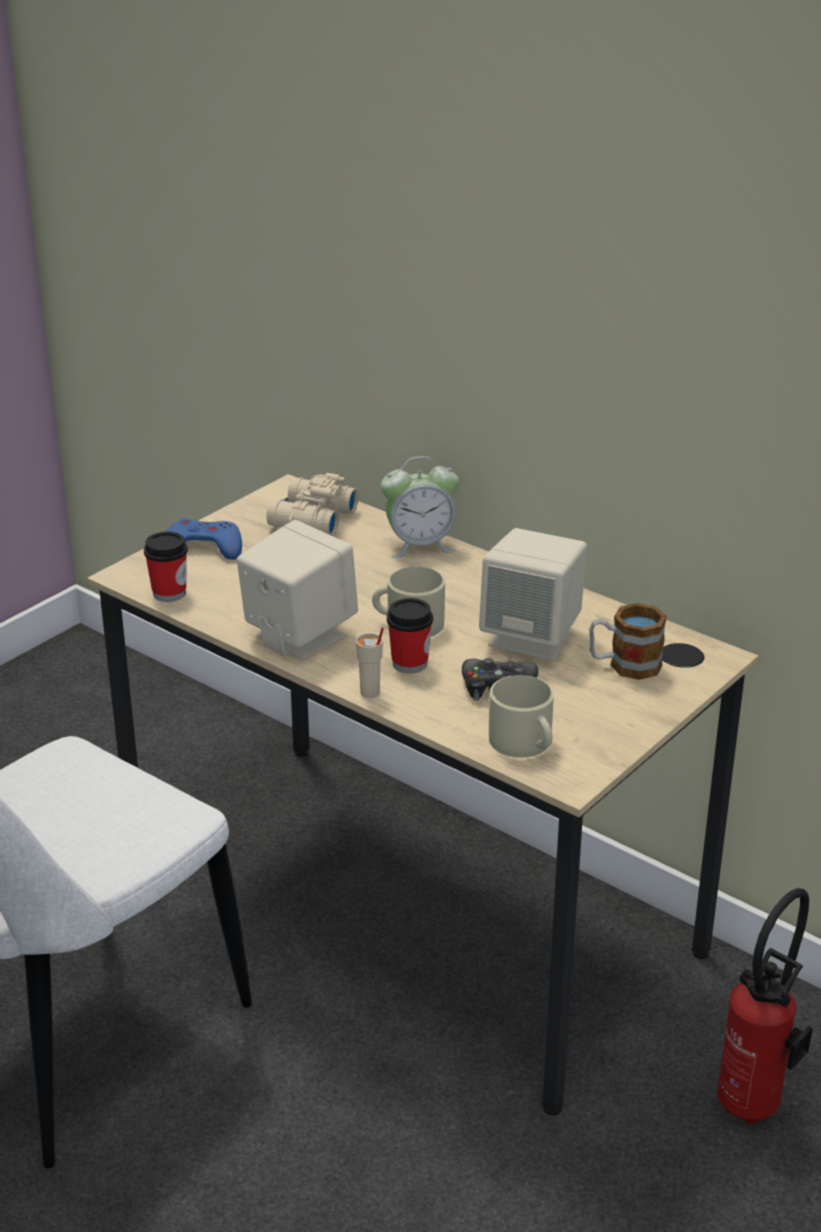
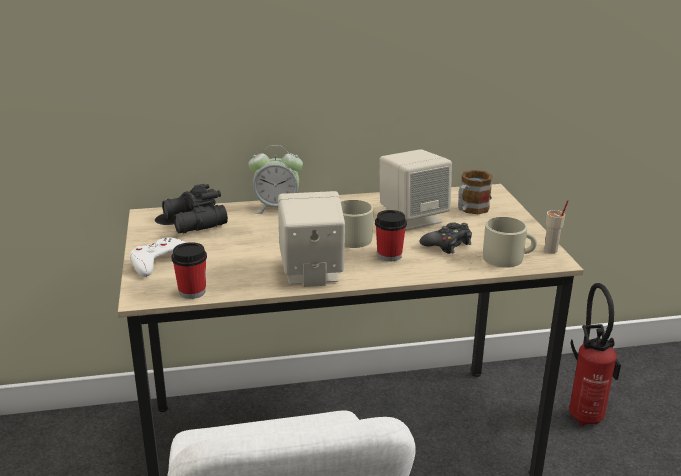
camera: 50 degrees left, 5 degrees down
(203, 547) = (160, 262): blue game controller -> white game controller
(310, 519) = (194, 222): beige binoculars -> black binoculars
(370, 693) = (403, 277): beige cup -> beige cup (551, 250)
(420, 545) = (276, 208): alarm clock -> alarm clock turned 60 degrees clockwise

